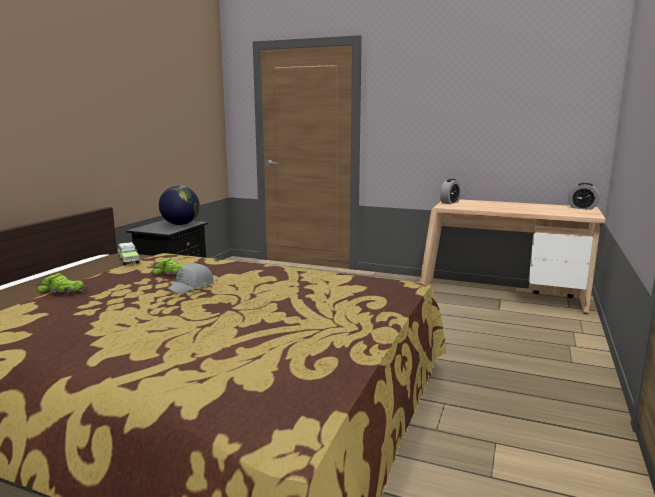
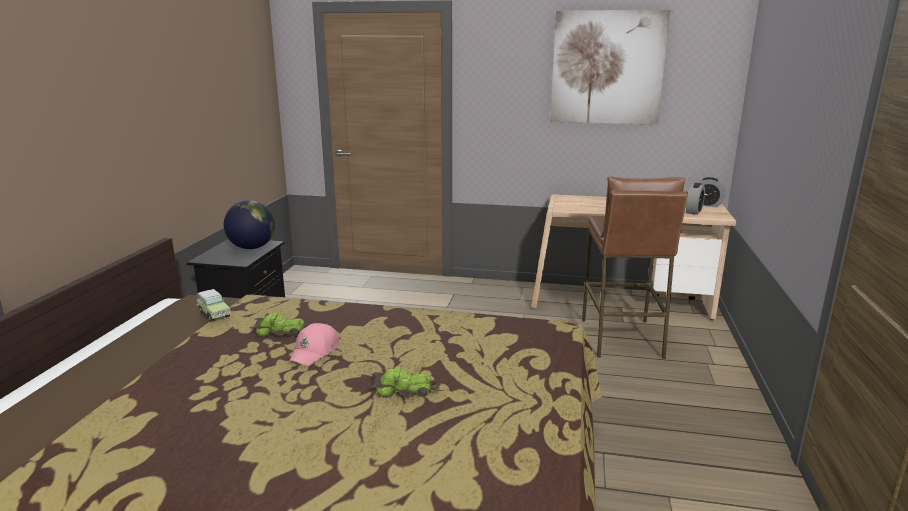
camera: 10 degrees left, 5 degrees up
(63, 291) = (157, 372): toy car -> toy car (407, 389)
(191, 286) = (315, 351): grey cap -> pink cap
(450, 202) = (563, 201): alarm clock -> alarm clock (693, 211)
(492, 87) = (607, 68): none -> picture
(492, 321) = (621, 338): none -> brown stool

